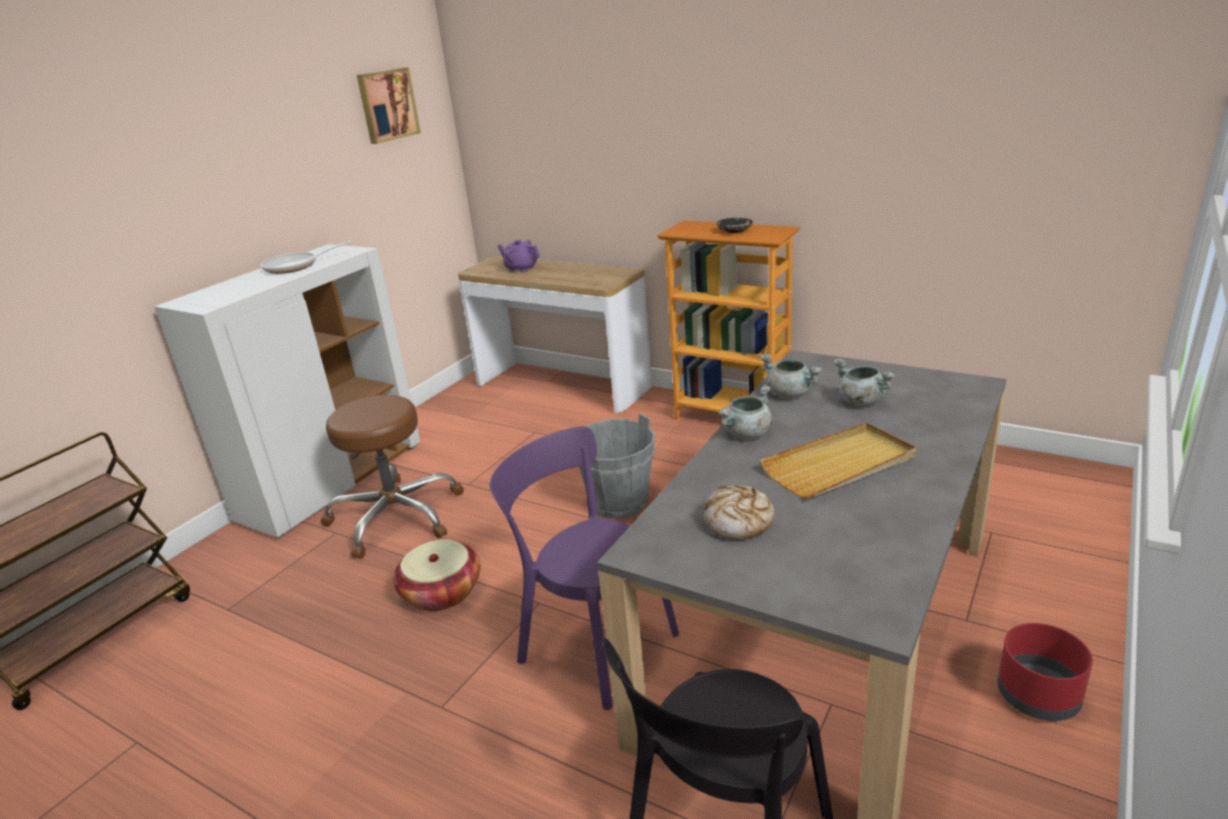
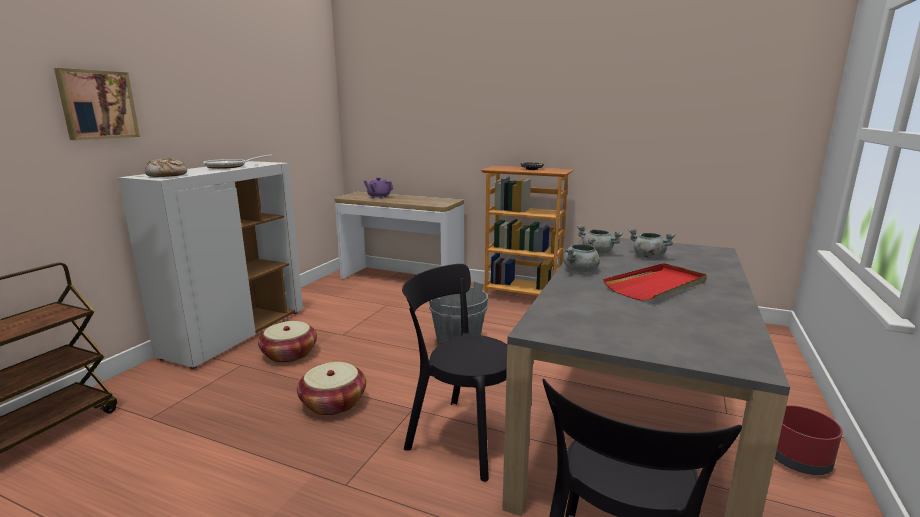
camera: 10 degrees left, 10 degrees down
(387, 105) = (298, 79): picture -> picture (97, 105)
(396, 516) = (289, 354): brown stool -> basket
(593, 644) = (461, 435): purple chair -> black chair
(738, 522) = (604, 313): bread -> bread (167, 175)
(839, 465) = (657, 285): beige tray -> red tray

